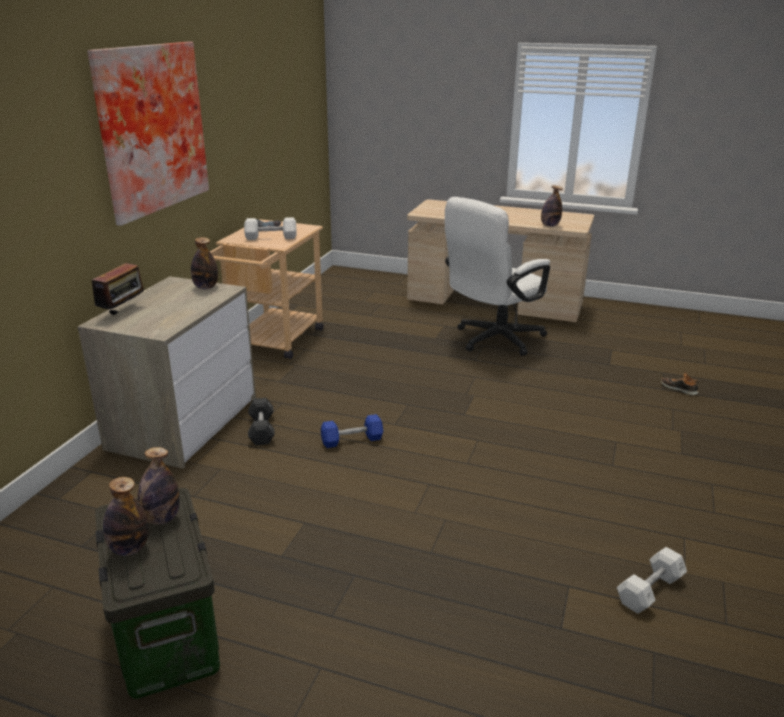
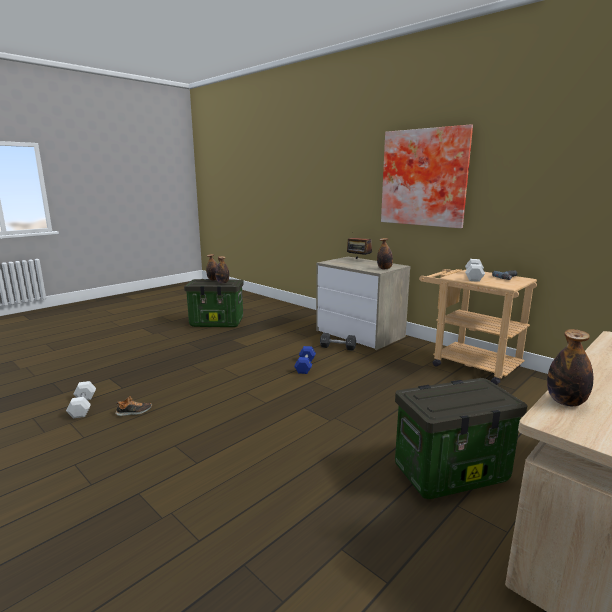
camera: 115 degrees right, 10 degrees down
(493, 340) = (451, 472): white office chair -> storage box
(679, 389) = (229, 585): shoe -> shoe (134, 412)

